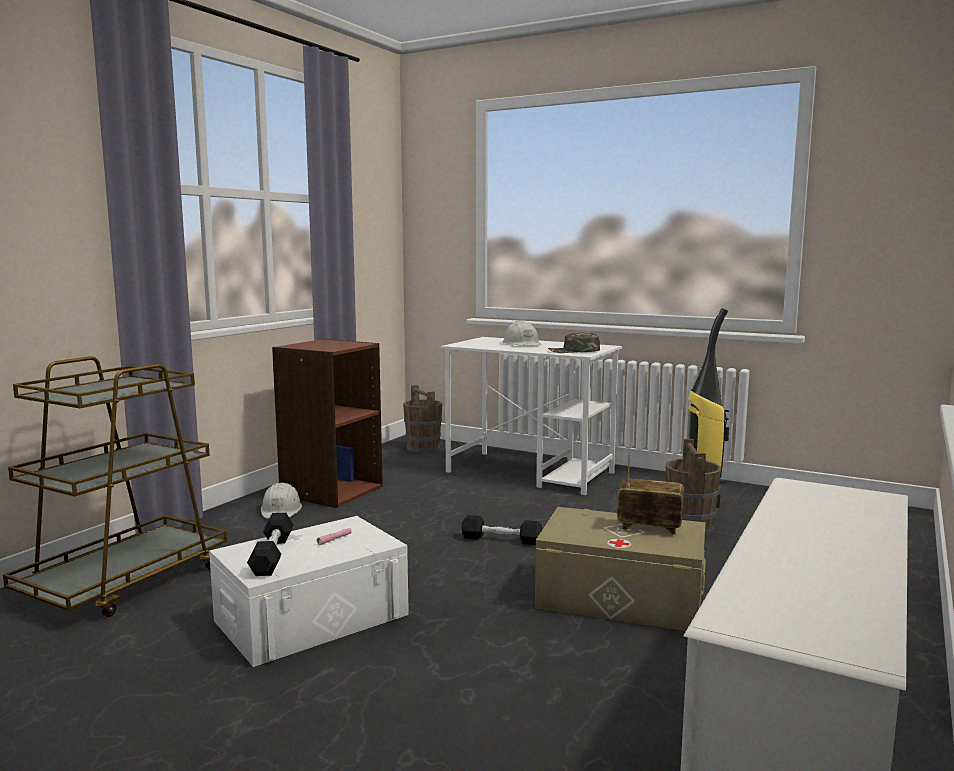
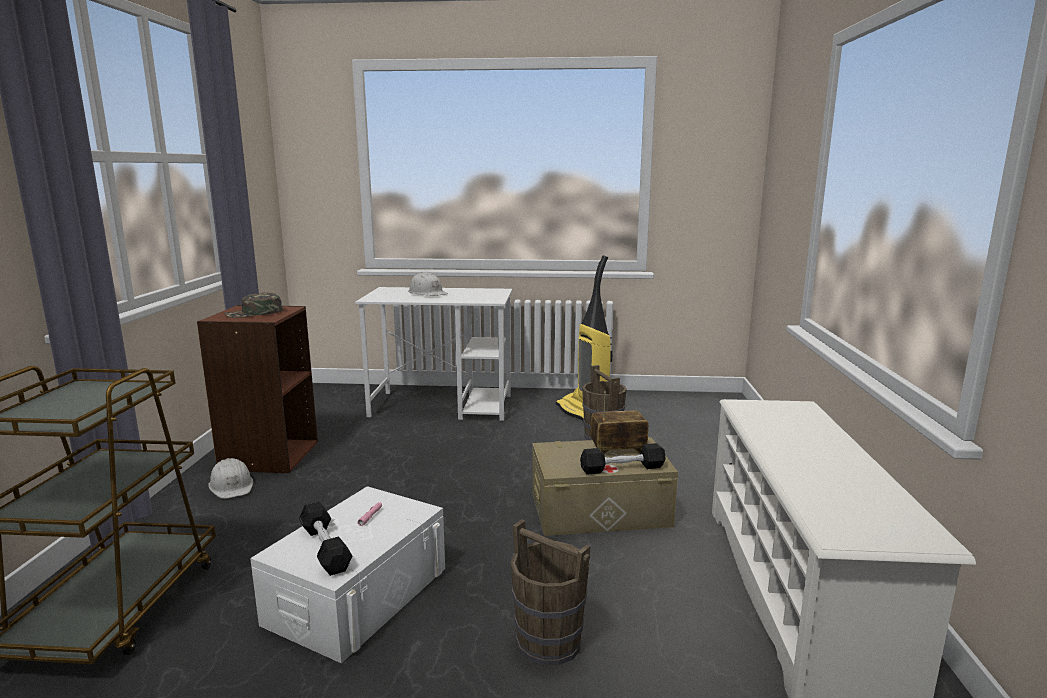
camera: 25 degrees left, 5 degrees up
(423, 448) = (325, 395): brown bucket -> brown bucket (548, 641)
(501, 539) = (468, 476): black dumbbell -> black dumbbell (622, 468)
(574, 351) = (482, 298): green cap -> green cap (254, 313)

